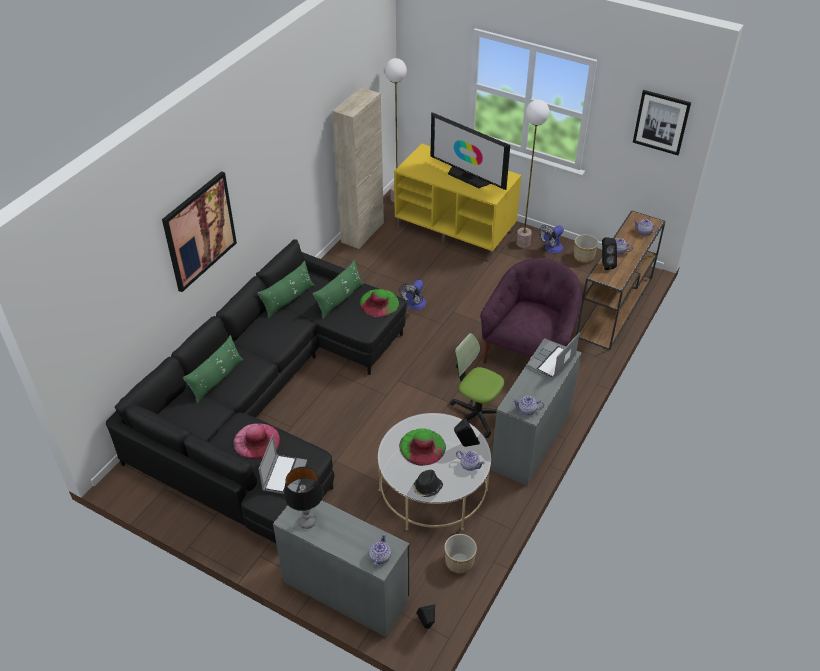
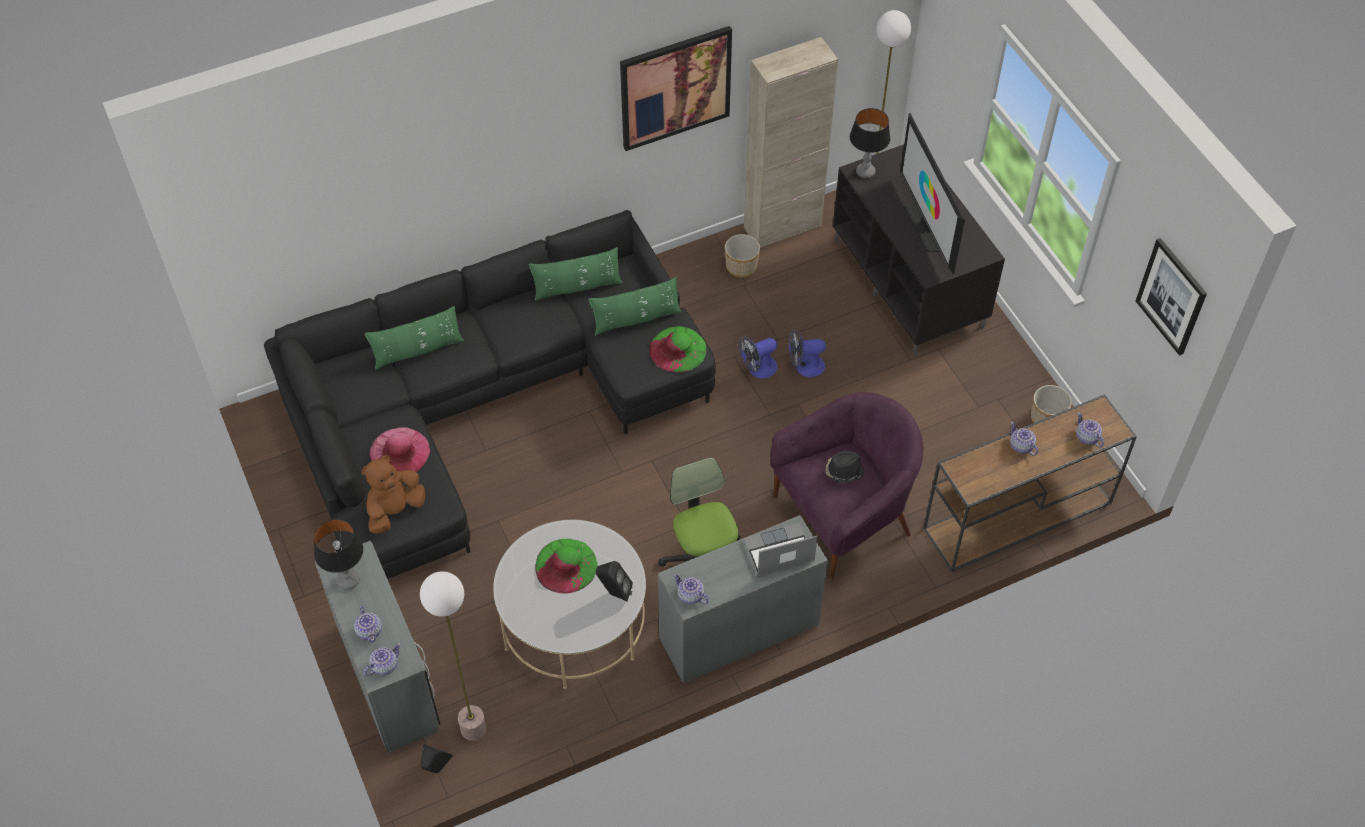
camera: 35 degrees right, 10 degrees up
(199, 231) = (462, 165): picture -> picture (675, 87)
(284, 475) = (395, 510): laptop -> brown plush toy
(410, 167) = (865, 172): none -> table lamp
(427, 488) = (528, 617): black hat -> black hat (843, 471)
(456, 229) = (910, 283): yellow tv stand -> black tv stand
(459, 562) = (530, 722): planter -> planter (741, 266)
(469, 465) = (597, 620): teapot -> teapot (369, 631)
(523, 243) = (981, 353): floor lamp -> floor lamp (473, 729)
(551, 249) = (1012, 382): fan -> fan (804, 366)
(605, 264) = (983, 456): black speaker -> none

